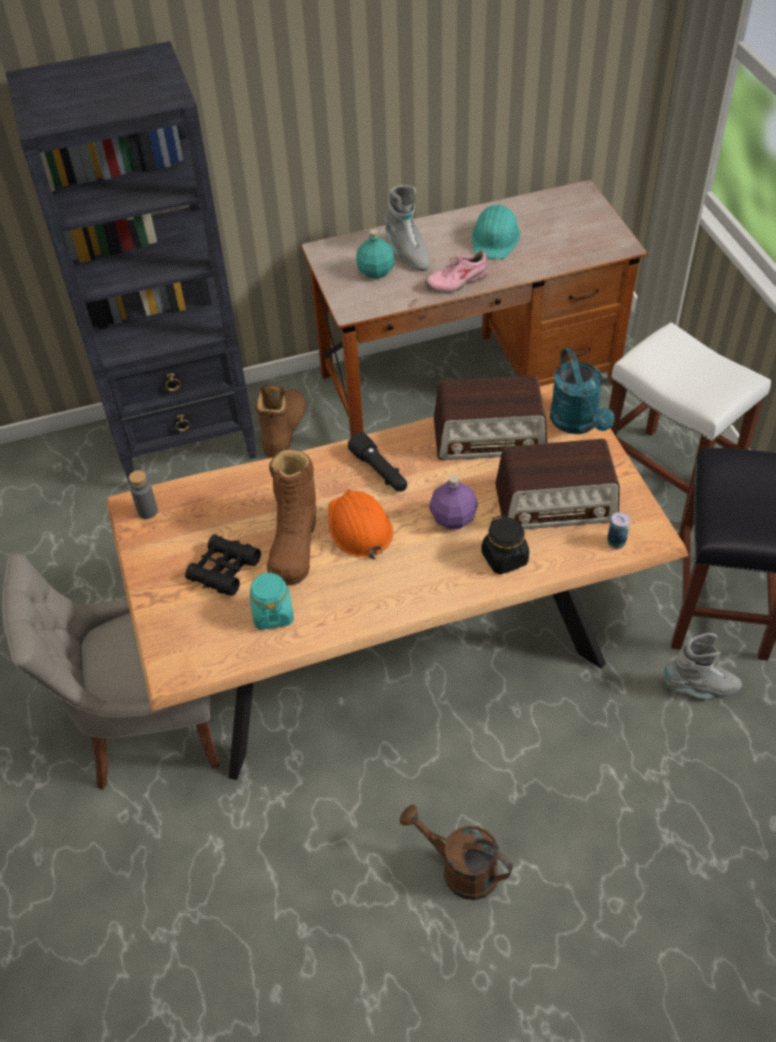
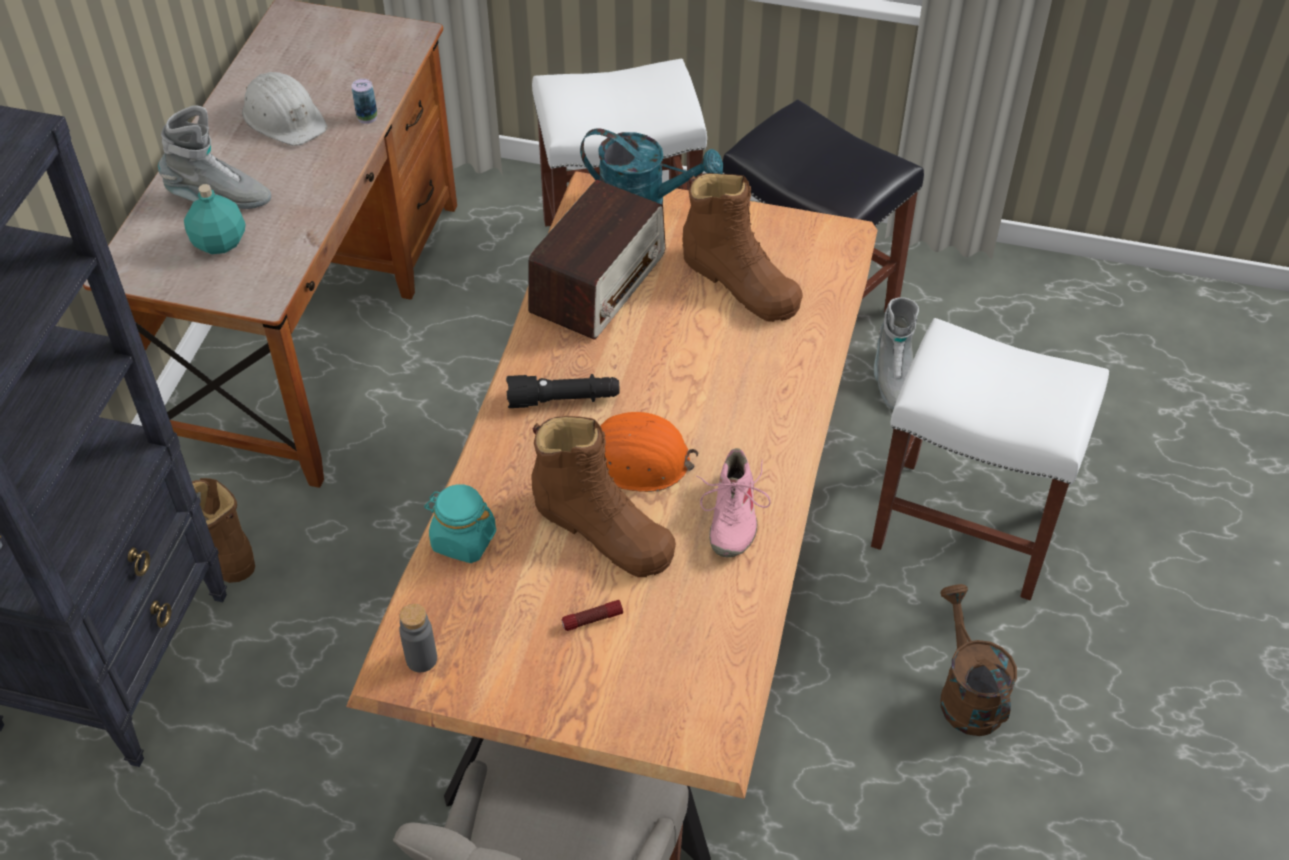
camera: 60 degrees left, 0 degrees up
(224, 570) = (592, 620): black binoculars -> flashlight
(272, 613) = (698, 600): turquoise jar -> turquoise jar (463, 540)
(453, 518) = (689, 372): purple bottle -> none
(457, 281) = (319, 183): pink shoe -> pink shoe (731, 515)
(459, 869) = (966, 693): brown watering can -> brown watering can turned 105 degrees clockwise
(495, 239) = (284, 118): turquoise hard hat -> white hard hat
(505, 558) = (781, 360): black jar -> none
(556, 504) = (740, 282): radio -> brown boot
(605, 803) = (969, 527): none -> white stool
(616, 542) = (829, 266): can -> can (367, 117)
(700, 688) = (891, 377): grey boot -> grey boot turned 150 degrees clockwise

